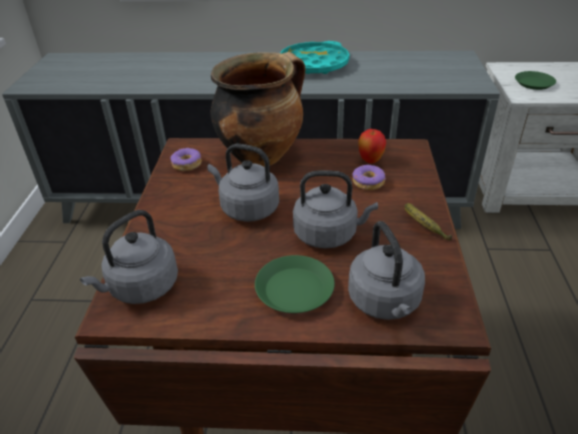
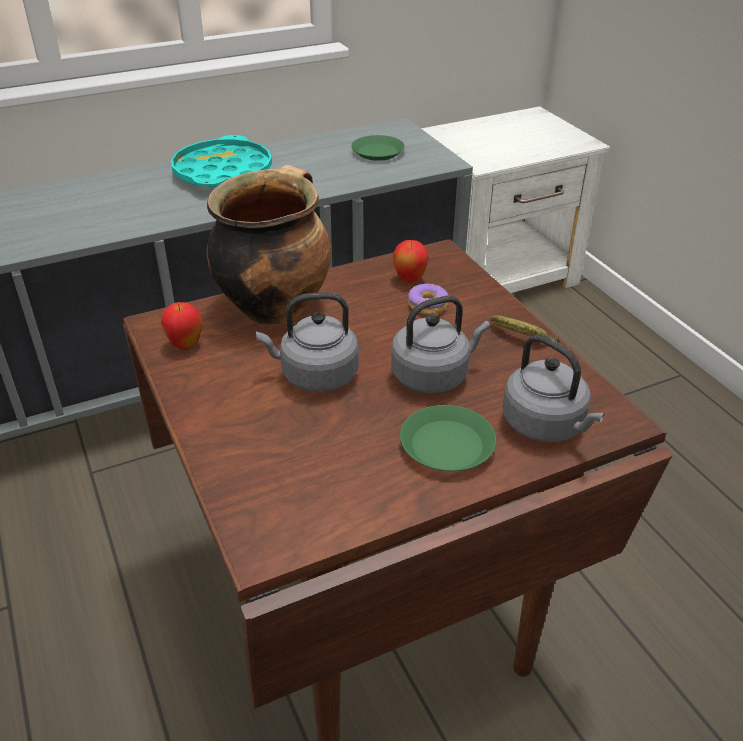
camera: 30 degrees left, 0 degrees up
(141, 288) = (270, 508): grey kettle -> none
(186, 164) = (185, 345): donut -> apple
(534, 83) = (484, 147): green plate -> green plate (378, 152)

